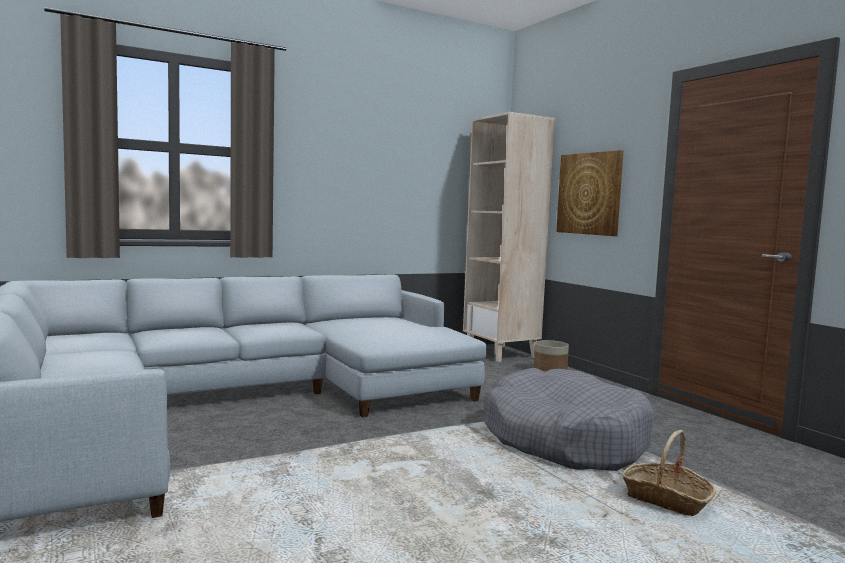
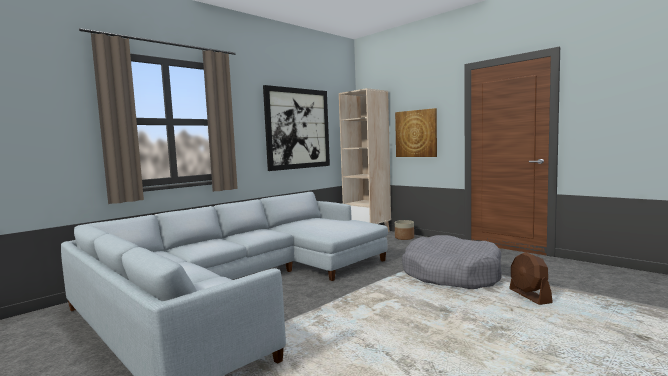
camera: 15 degrees left, 0 degrees up
(392, 173) = (298, 128): none -> picture
(666, 500) = (529, 296): basket -> brown fan

